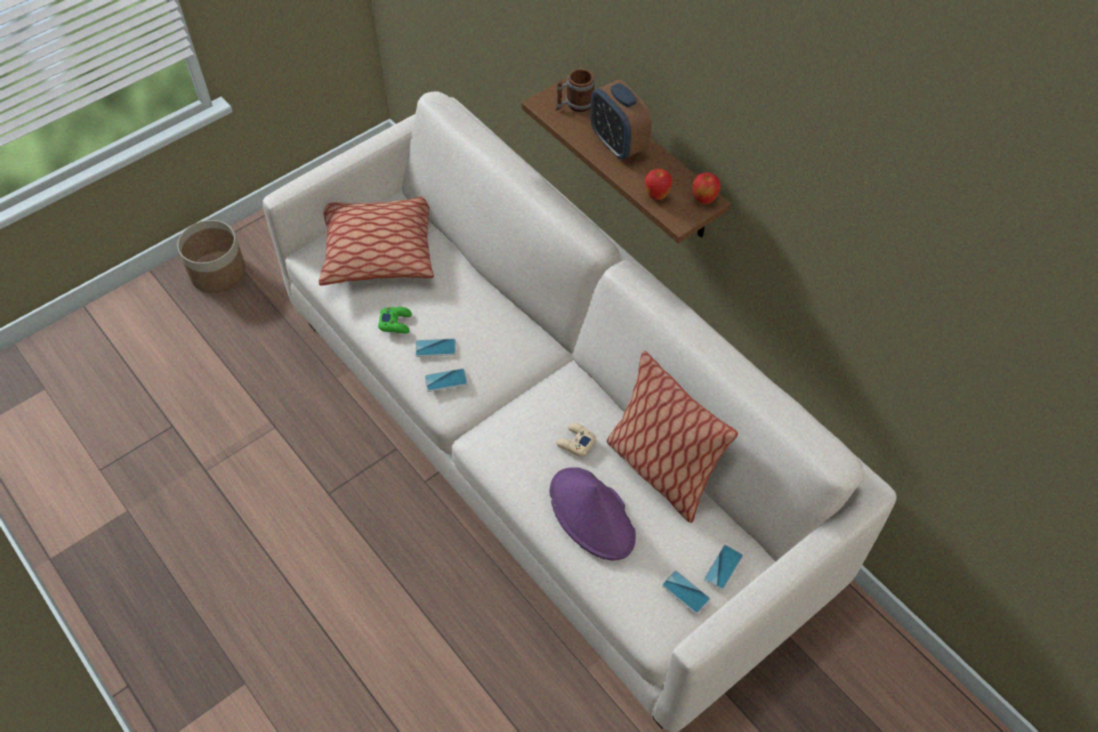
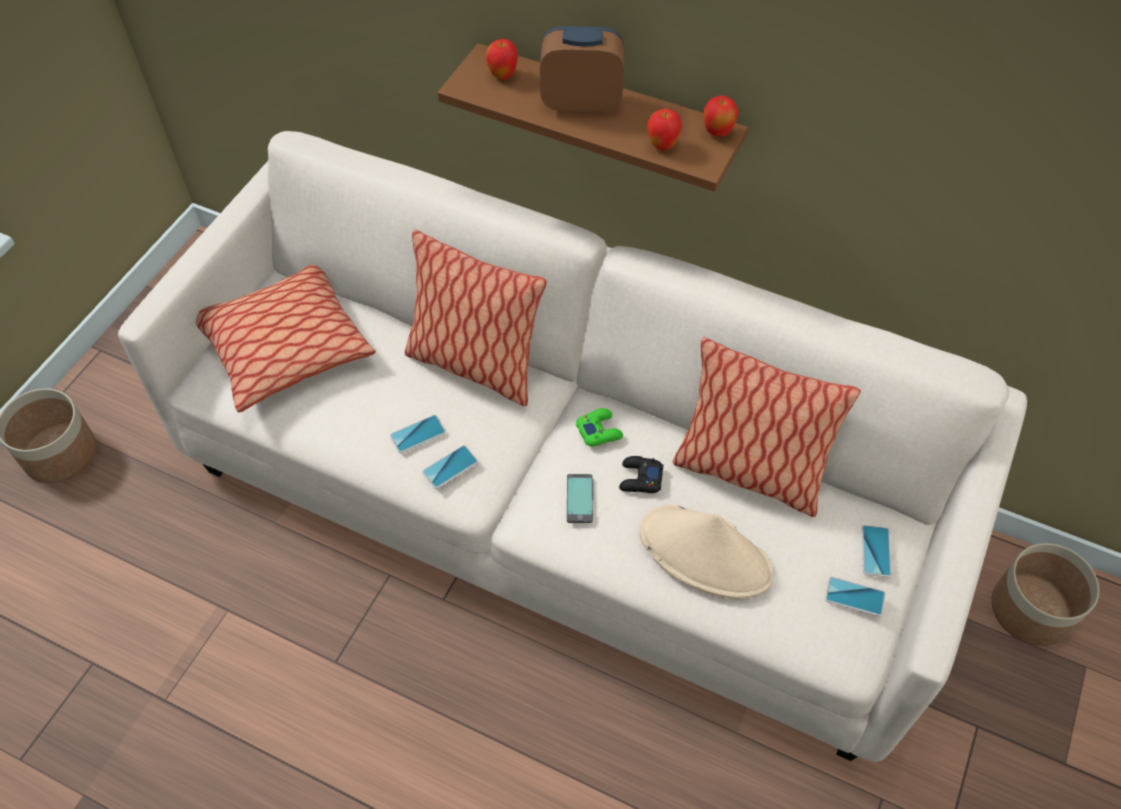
camera: 25 degrees left, 0 degrees up
(396, 323) = (353, 423): green game controller -> green game controller (599, 430)
(503, 313) = (474, 364): none -> pillow
(524, 439) = (580, 499): none -> phone
(574, 105) = (503, 76): mug -> apple
(575, 442) = (640, 479): beige game controller -> black game controller
(592, 515) = (706, 553): purple hat -> beige hat
(618, 144) = (581, 103): alarm clock -> alarm clock turned 150 degrees clockwise
(878, 684) = (1031, 609): none -> planter

